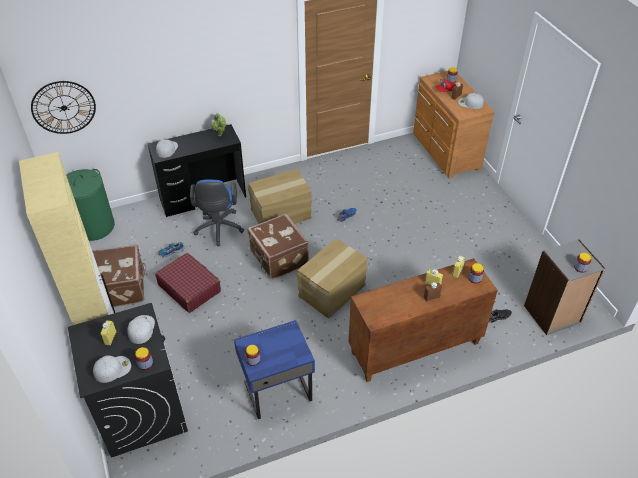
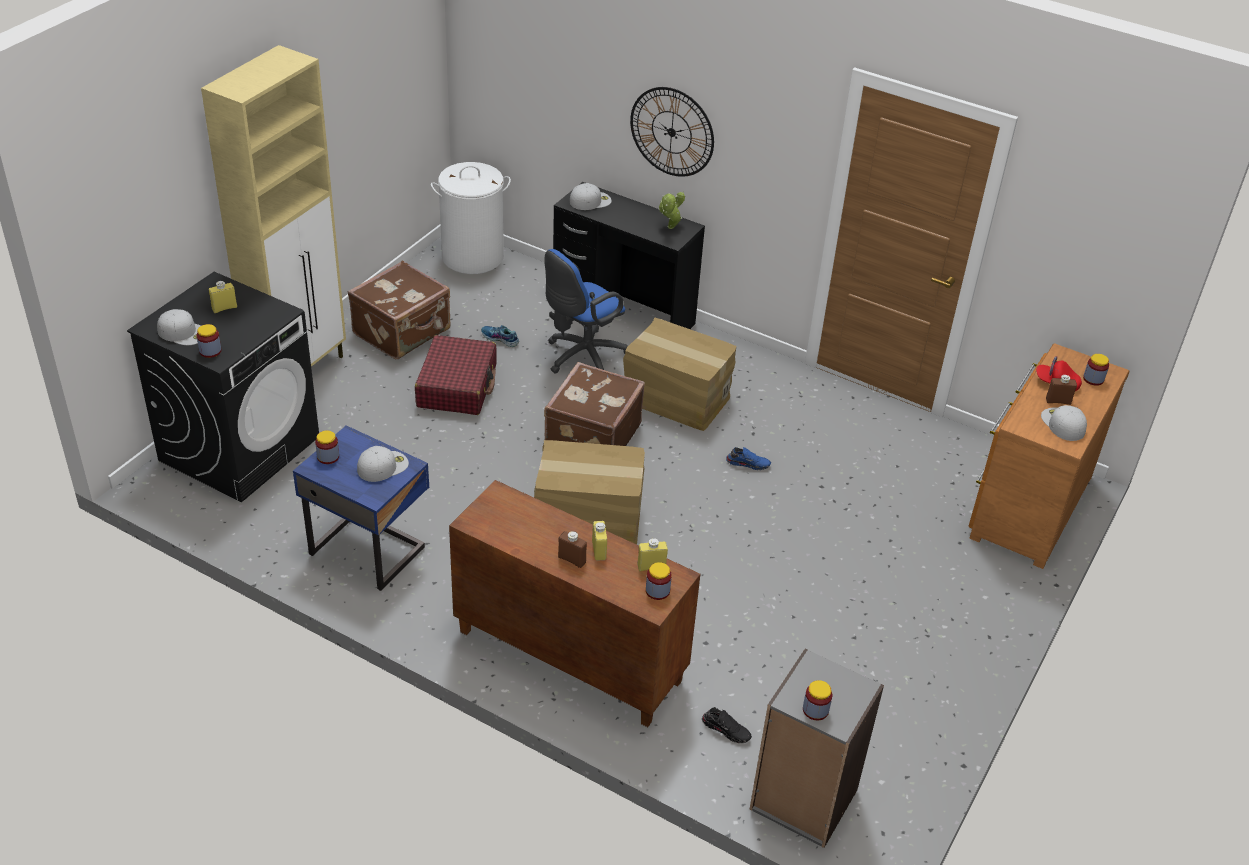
camera: 50 degrees right, 5 degrees down
(63, 107) = (496, 65): wall clock -> wall clock (671, 132)
(94, 227) = (472, 257): green laundry basket -> white laundry basket
(141, 329) = (257, 323): white cap -> white cap (383, 466)

